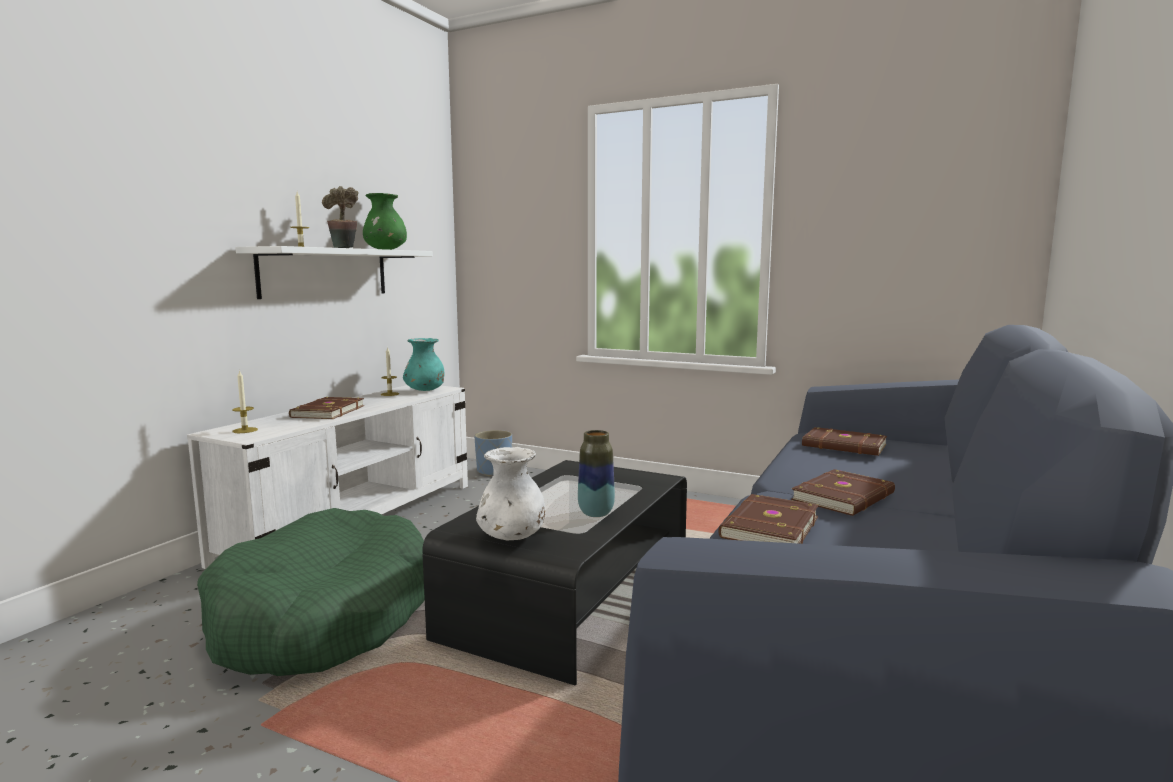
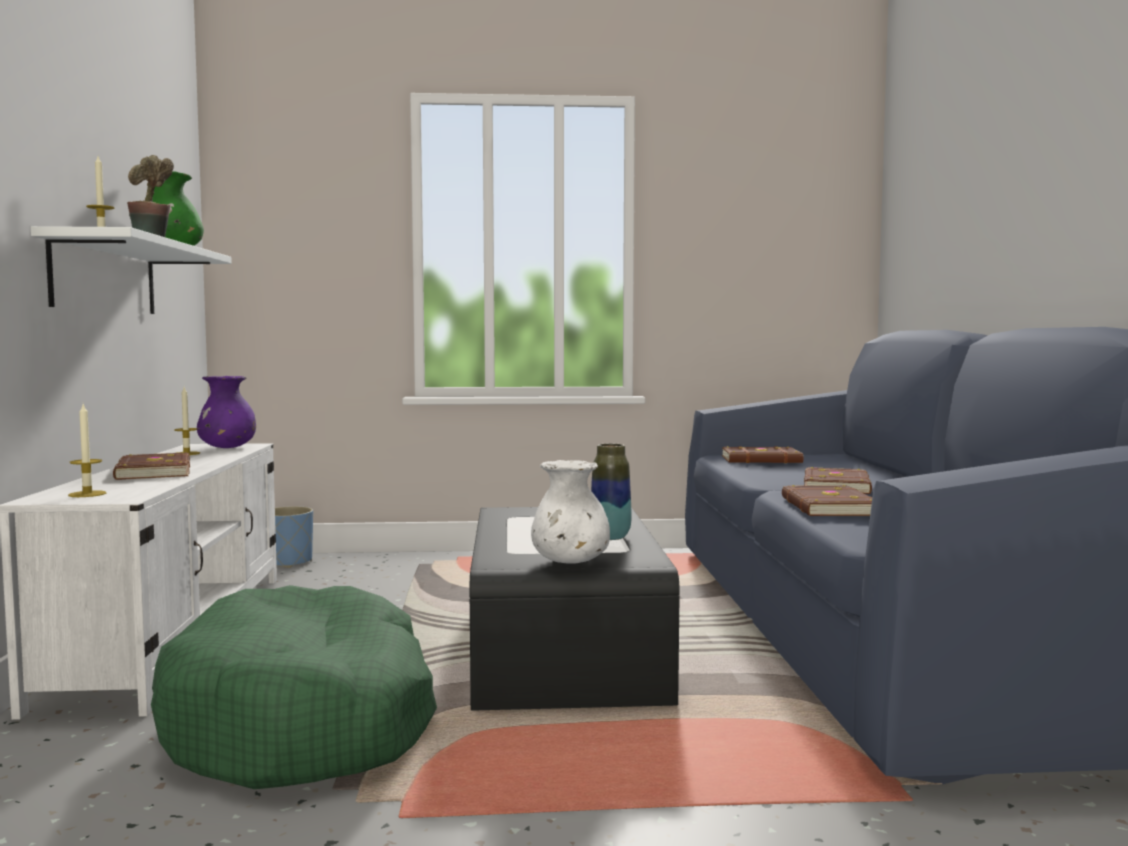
camera: 30 degrees left, 5 degrees down
(425, 390) = (227, 448): turquoise vase -> purple vase

